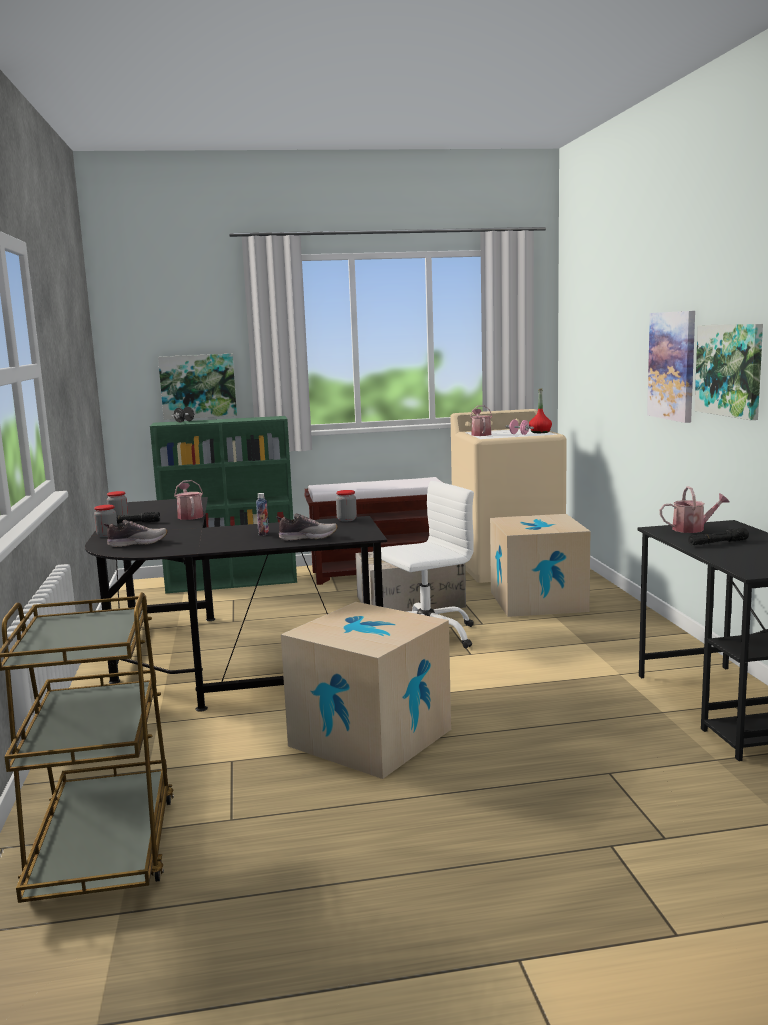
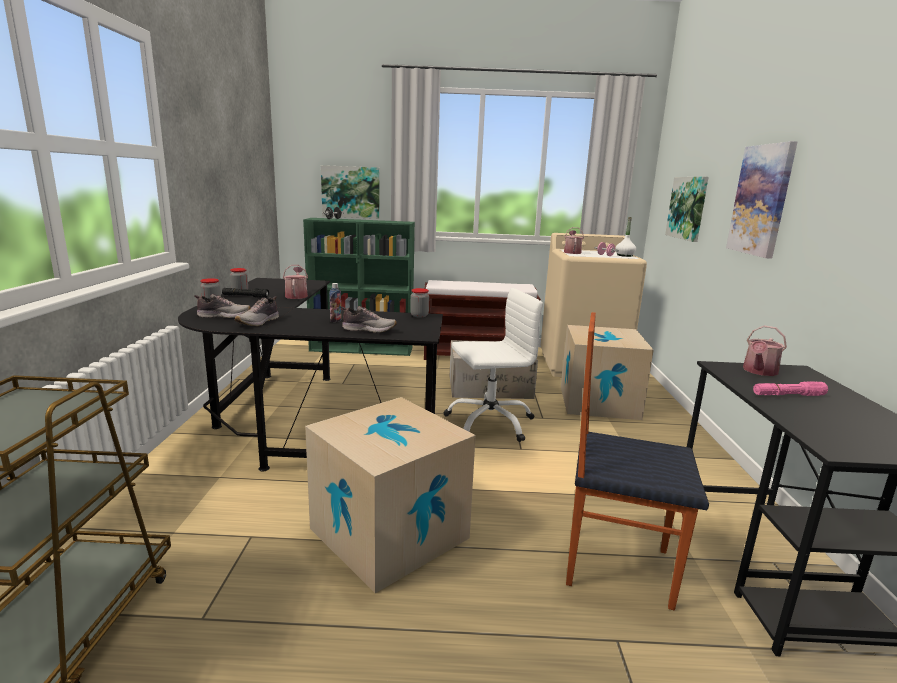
camera: 10 degrees right, 5 degrees up
(183, 544) = (259, 322): none -> shoe
(540, 432) = (624, 255): red bottle -> white bottle
(595, 727) = (616, 565): none -> chair
(693, 529) = (759, 371): watering can -> watering can turned 120 degrees clockwise
(717, 543) = (788, 395): black flashlight -> pink flashlight
(730, 370) = (831, 204): picture -> picture (688, 208)

